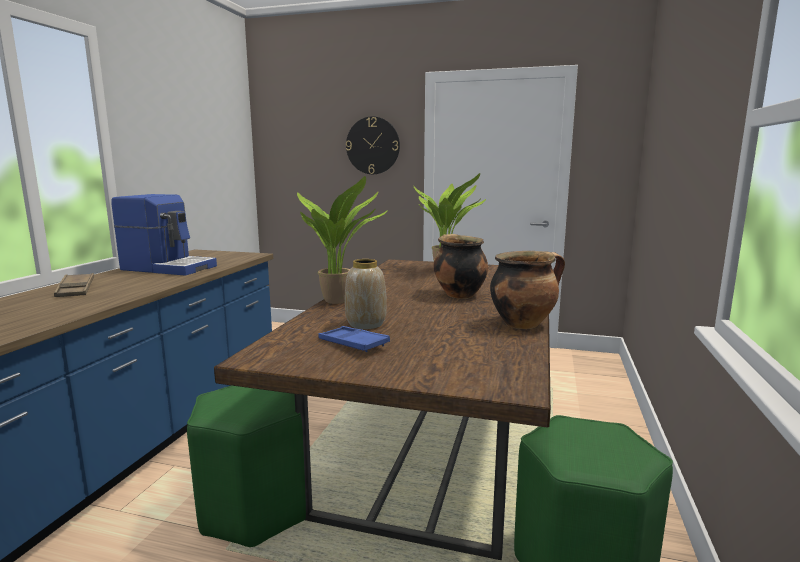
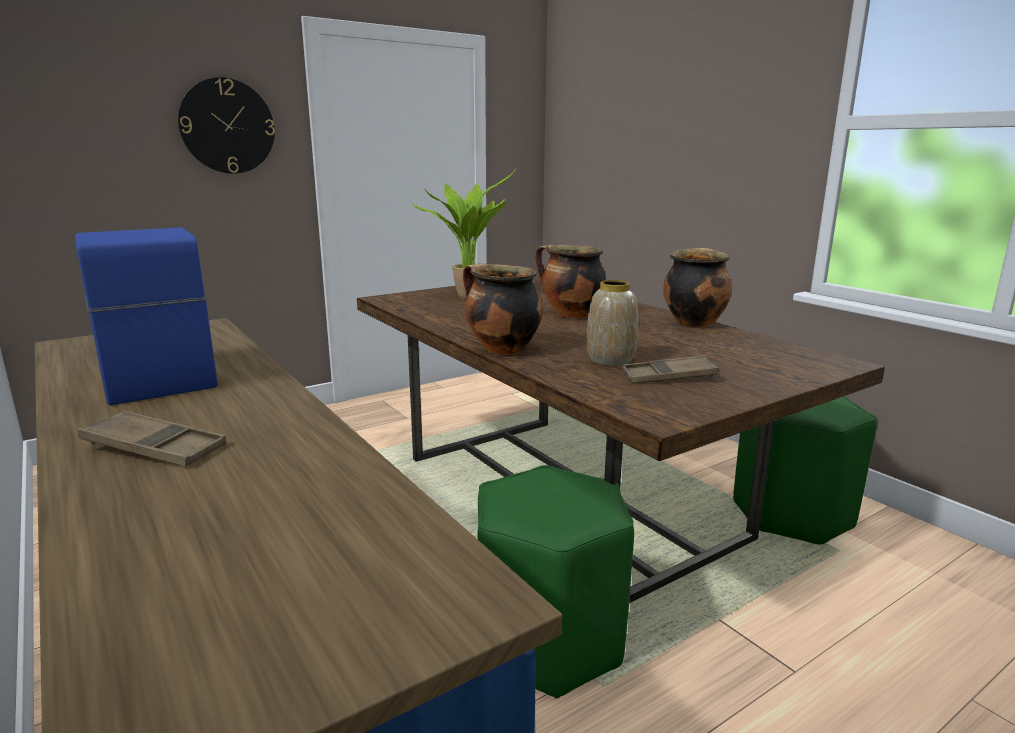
camera: 50 degrees left, 5 degrees up
(169, 268) = (153, 374): coffee machine -> coffee machine turned 90 degrees counterclockwise
(339, 301) = (501, 349): potted plant -> cooking pot
(353, 344) = (668, 377): blue tray -> brown tray

